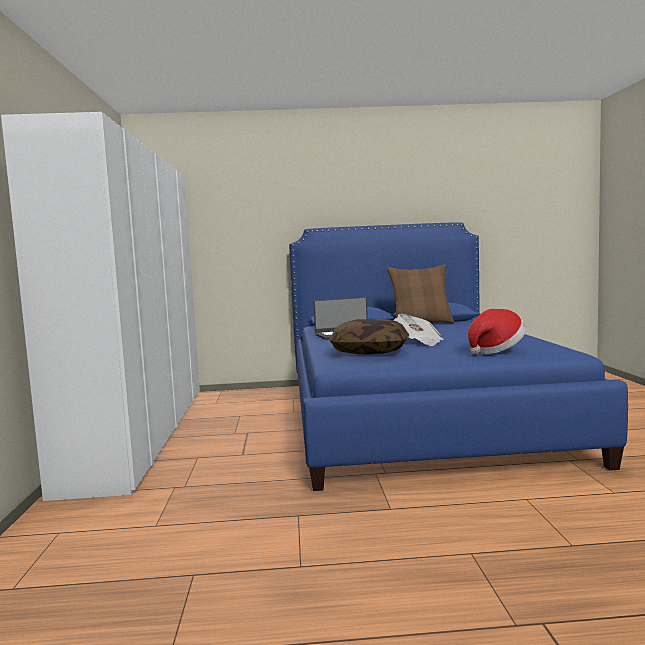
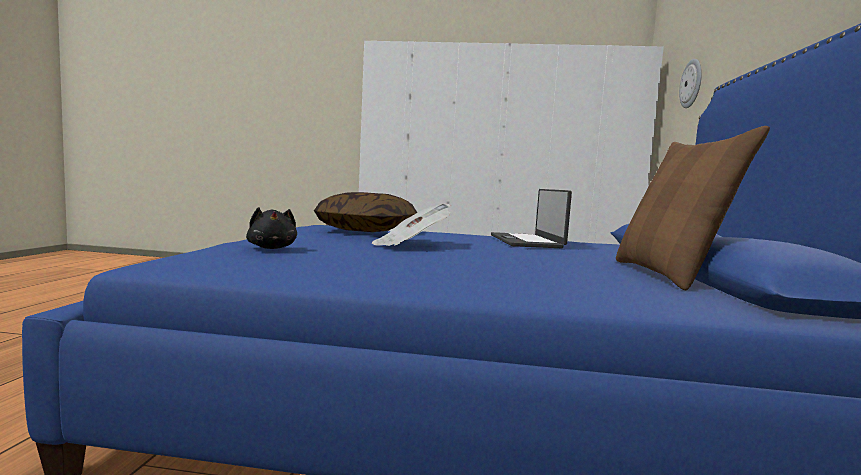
camera: 100 degrees right, 0 degrees up
(232, 215) = (691, 83): none -> wall clock
(495, 351) = (272, 248): hat -> black plush toy

